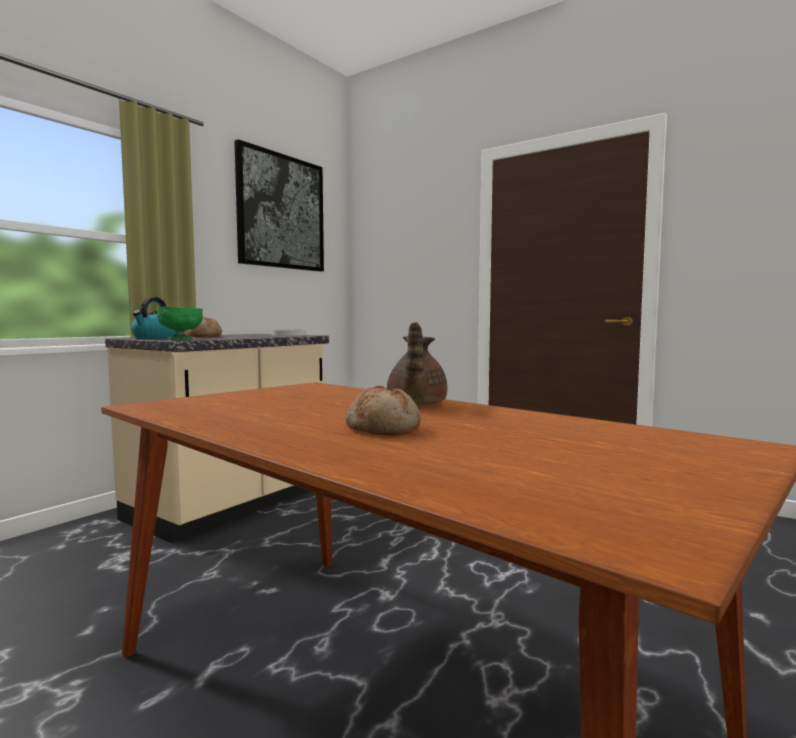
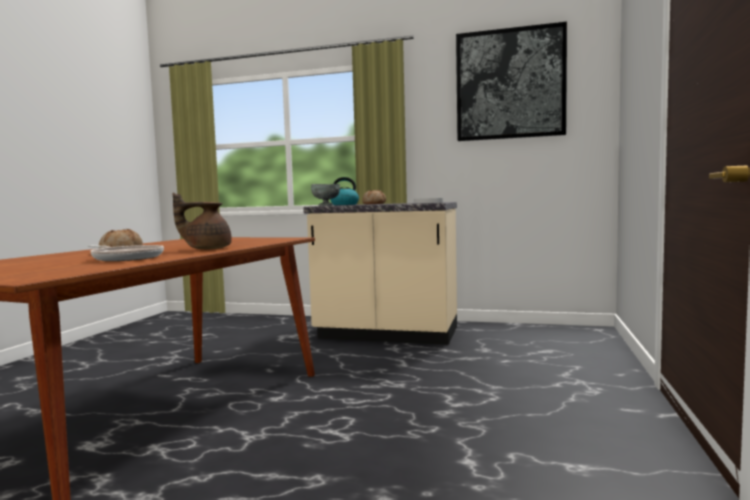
camera: 70 degrees right, 0 degrees up
(181, 339) = (326, 205): green bowl -> grey bowl
(506, 425) = (126, 258): none -> frying pan

